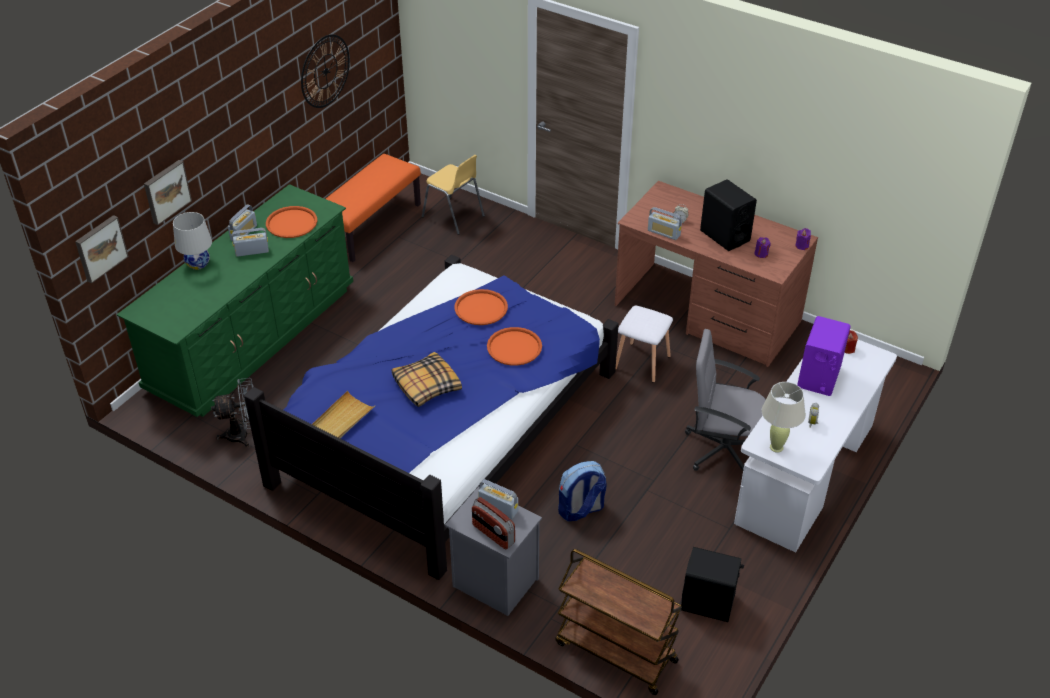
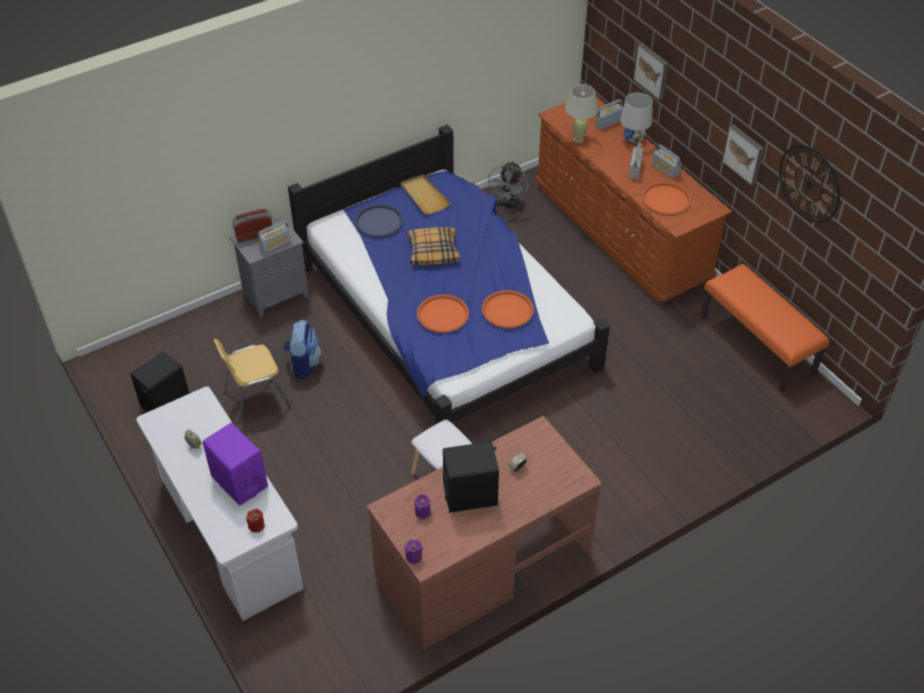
camera: 115 degrees right, 5 degrees up
(100, 248) = (603, 40): picture -> picture (744, 153)
(253, 338) = (620, 232): green dresser -> brown dresser
(402, 444) = (378, 221): none -> blue tray
(454, 216) = (749, 413): yellow chair -> yellow chair (255, 398)
(615, 652) = (170, 334): brown cart -> none
(664, 233) = (504, 445): radio -> radio (608, 123)
(723, 448) = (300, 487): grey office chair -> none
(776, 447) = (189, 408): beige table lamp -> beige table lamp (578, 139)

